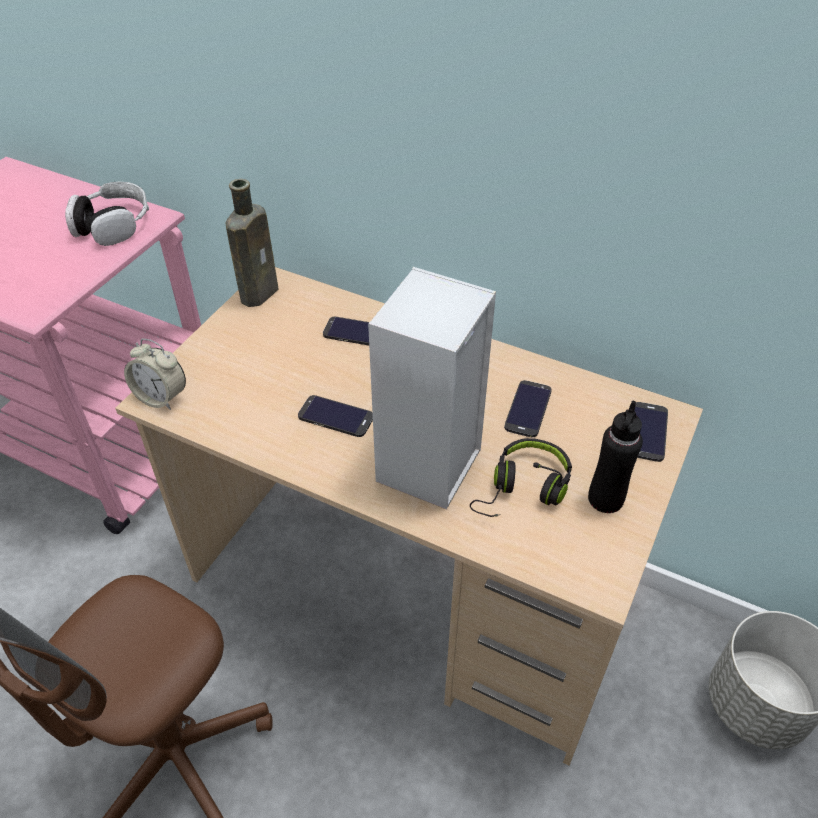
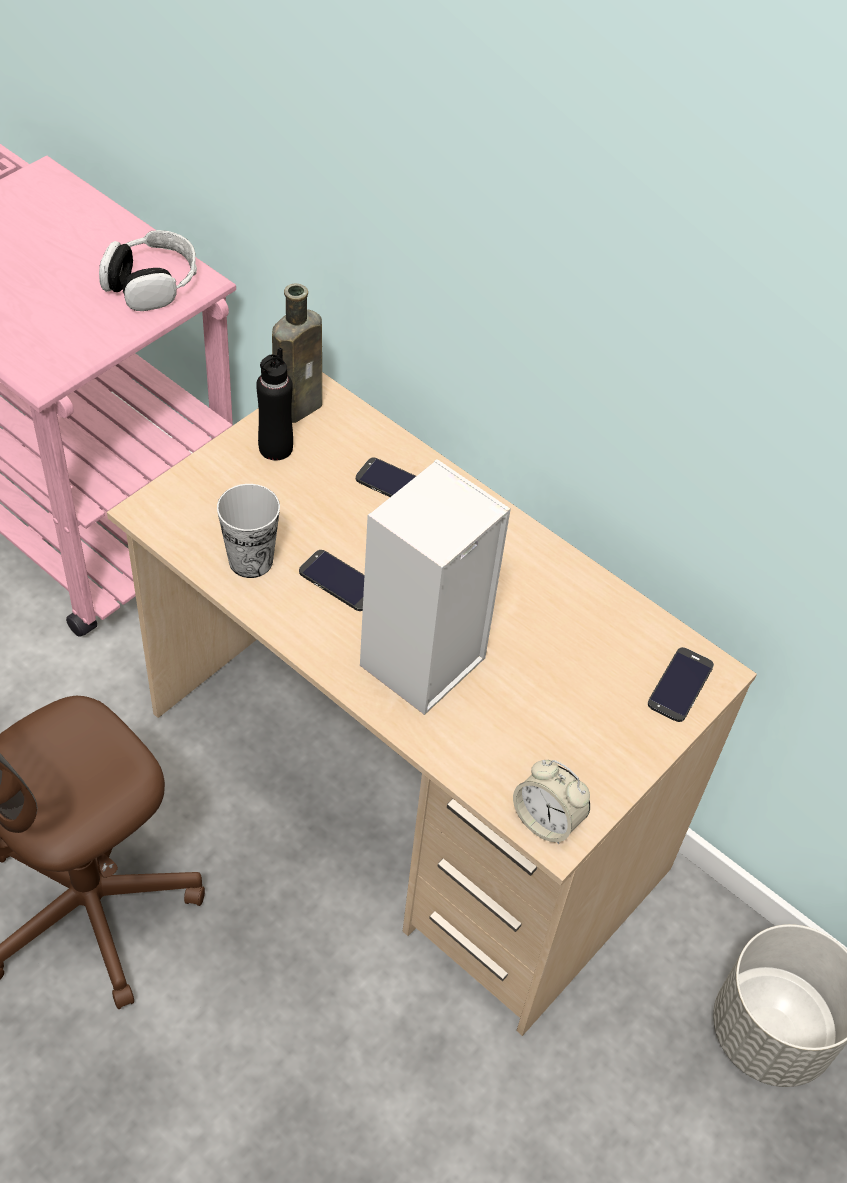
camera: 10 degrees right, 5 degrees up
(161, 397) = (158, 511): alarm clock -> alarm clock (546, 820)
(253, 418) = (250, 561): none -> cup
(523, 489) = (514, 714): black headphones -> none
(528, 409) = (555, 624): phone -> none
(605, 499) = (599, 747): black bottle -> black bottle (275, 448)

